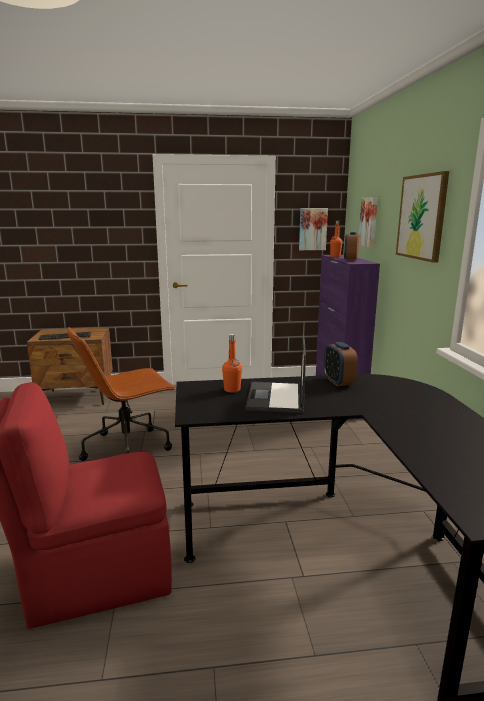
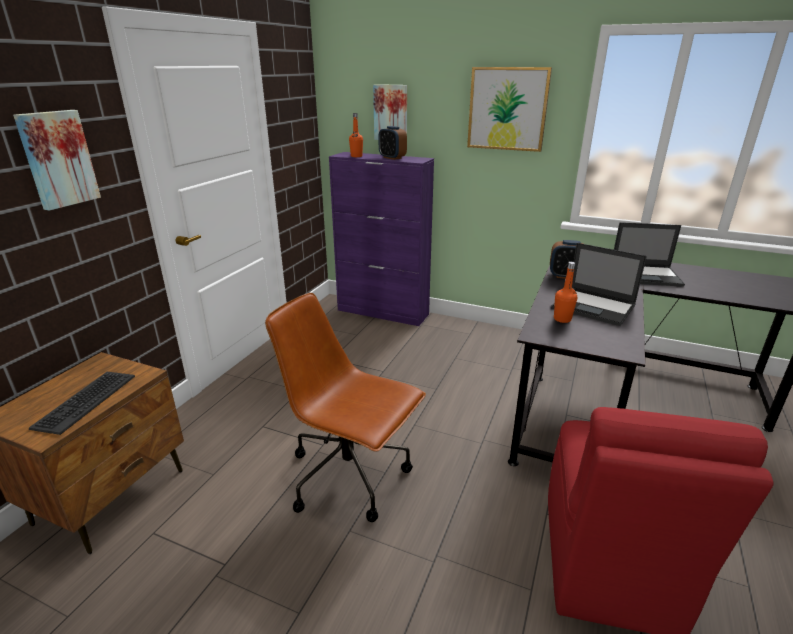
camera: 60 degrees left, 10 degrees up
(128, 447) = (351, 476): brown office chair -> brown office chair turned 120 degrees clockwise
(312, 229) = (297, 124): picture -> picture (57, 159)
(410, 413) = (646, 275): none -> laptop

